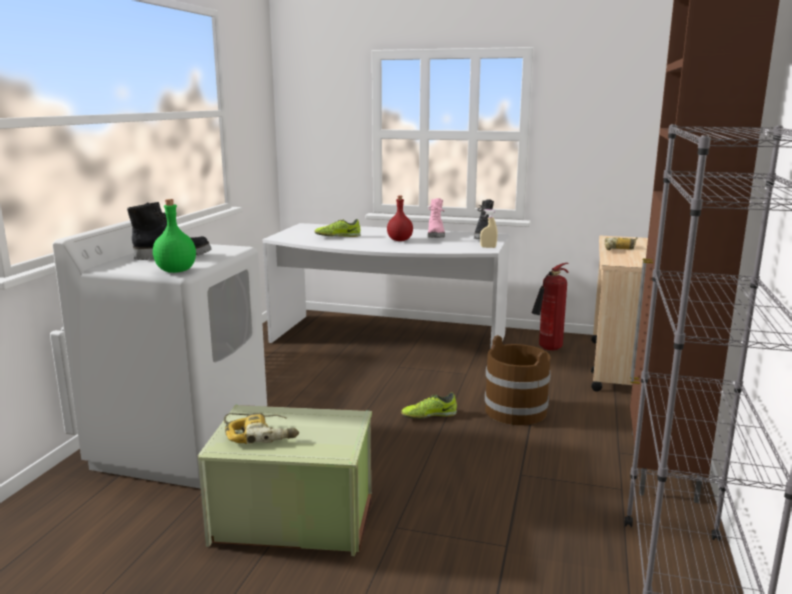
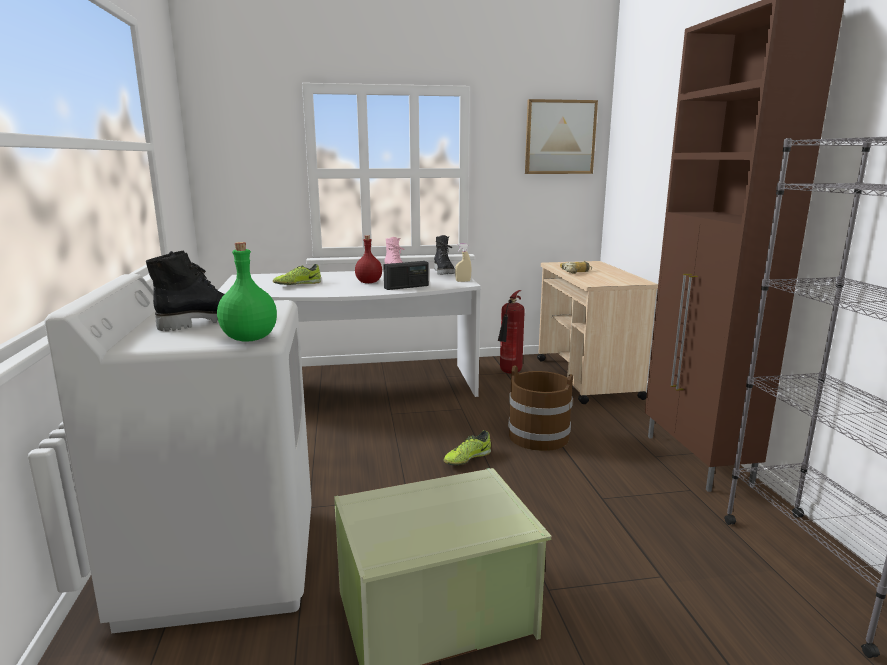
camera: 25 degrees left, 0 degrees up
(261, 434) = (408, 527): power drill -> none
(426, 247) = (406, 287): none -> radio
(635, 99) = (560, 137): none -> picture

